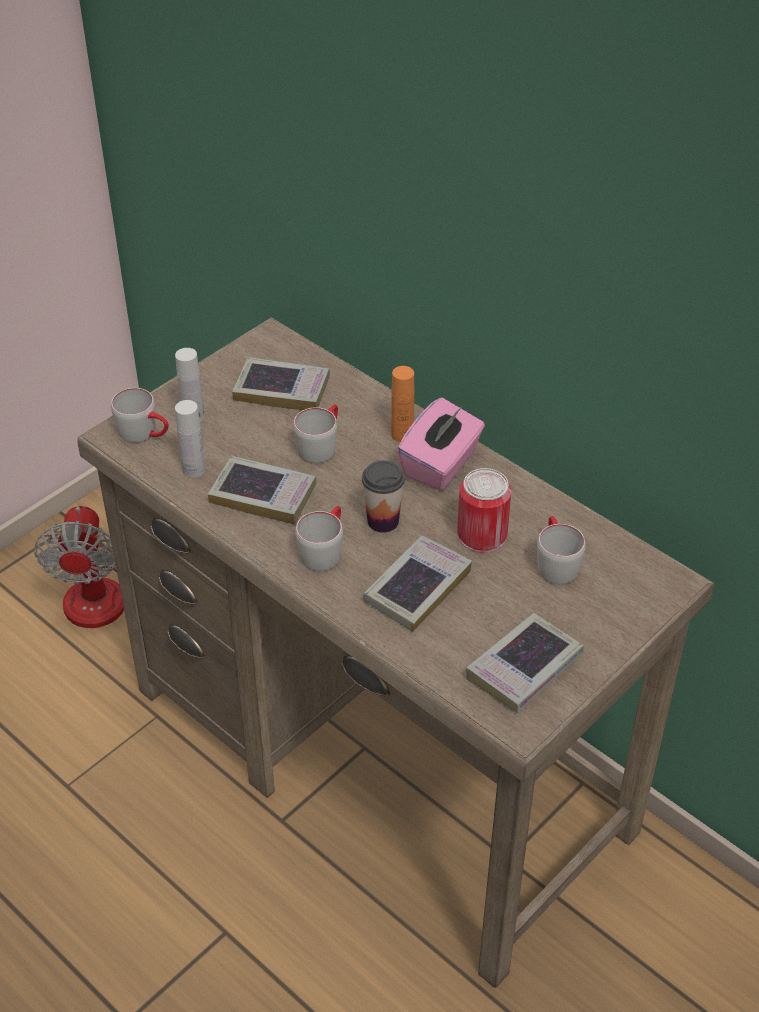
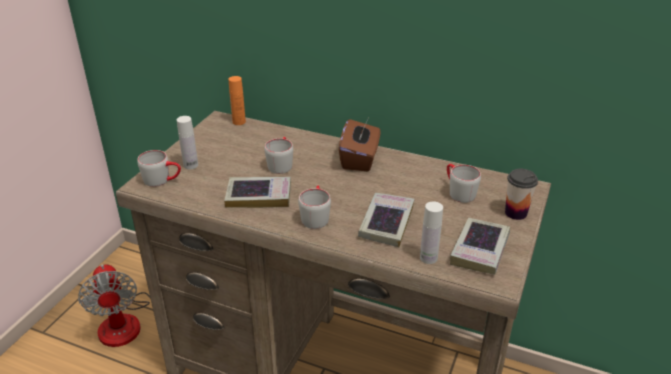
camera: 20 degrees left, 10 degrees down
(194, 469) = (205, 192): white bottle -> white bottle (428, 258)
(282, 390) = (241, 142): book -> none
(383, 521) = (343, 193): cup -> cup (515, 213)
(402, 435) = (327, 149): orange bottle -> orange bottle (239, 122)
(441, 465) = (359, 159): pink tissue box -> brown tissue box
(482, 535) = (407, 188): can -> none

